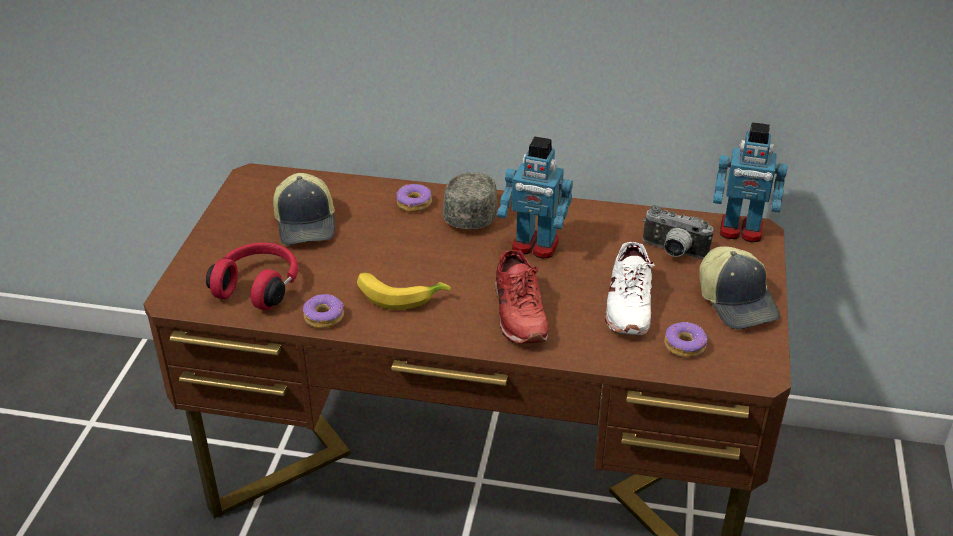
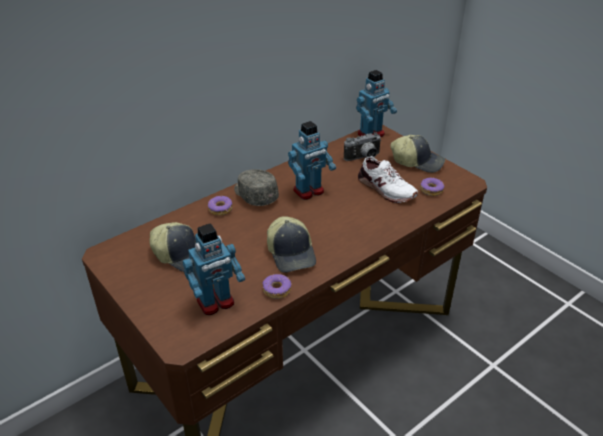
camera: 50 degrees left, 0 degrees up
(259, 286) = (216, 302): red headphones -> toy robot
(400, 295) = (292, 253): banana -> cap
(518, 312) = (353, 223): red shoe -> none

